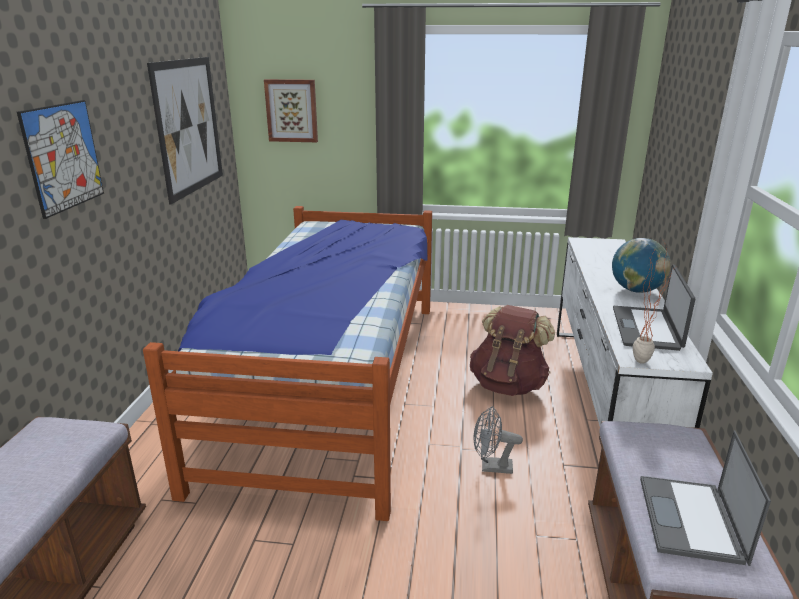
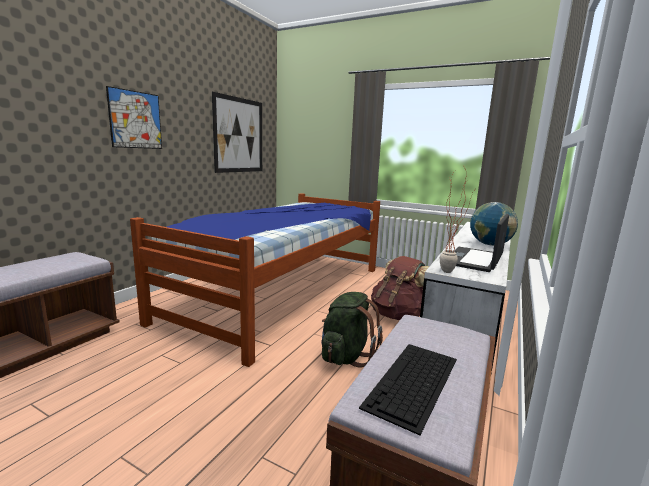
camera: 20 degrees right, 10 degrees down
(292, 110) = (307, 138): picture -> none
(491, 467) = (346, 356): grey fan -> green backpack
(691, 520) = (413, 382): laptop -> keyboard

